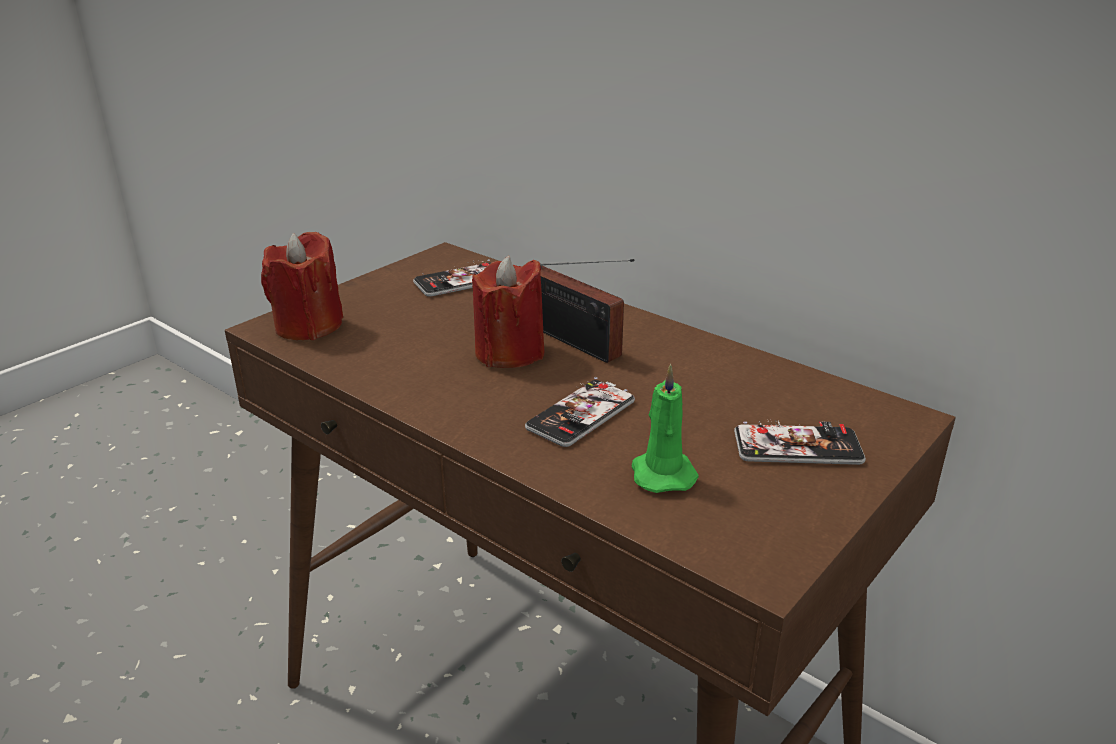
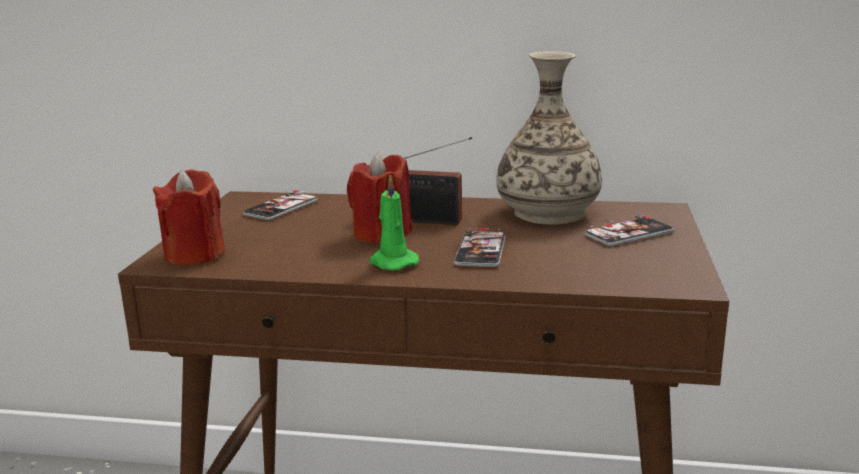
camera: 30 degrees left, 10 degrees down
(661, 473) = (572, 263): green candle -> green candle (392, 262)
(737, 378) = (548, 213): none -> vase

